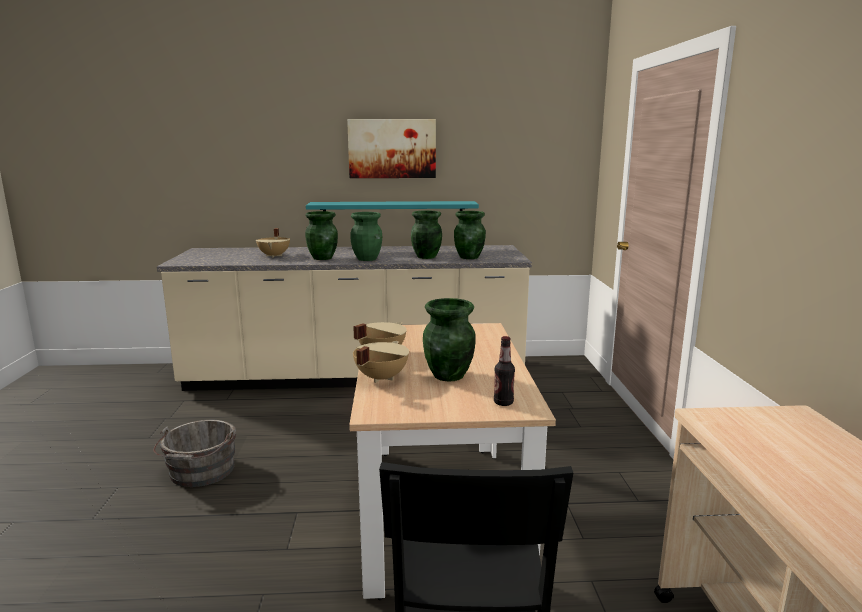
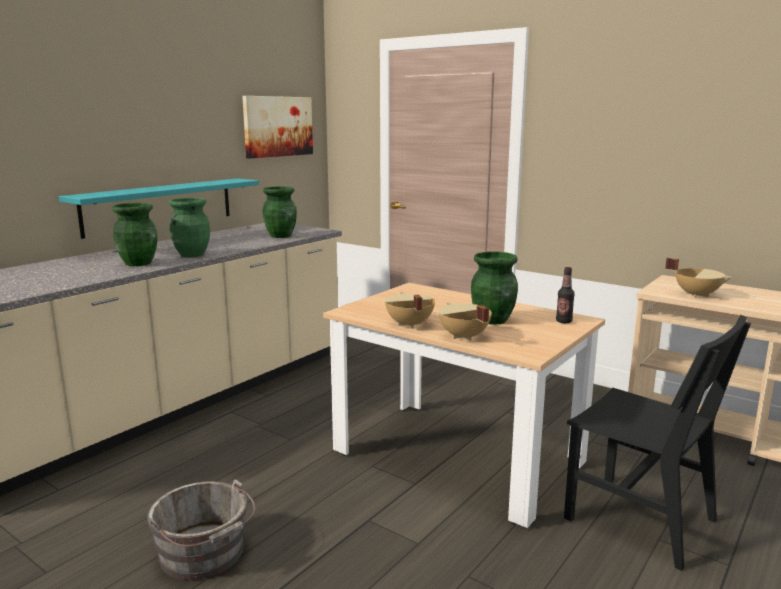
camera: 50 degrees left, 0 degrees up
(275, 256) = (64, 273): beige cooking pot -> beige cooking pot (696, 295)
(392, 148) = (152, 121): picture -> picture (278, 126)
(426, 257) = (242, 242): green vase -> none

